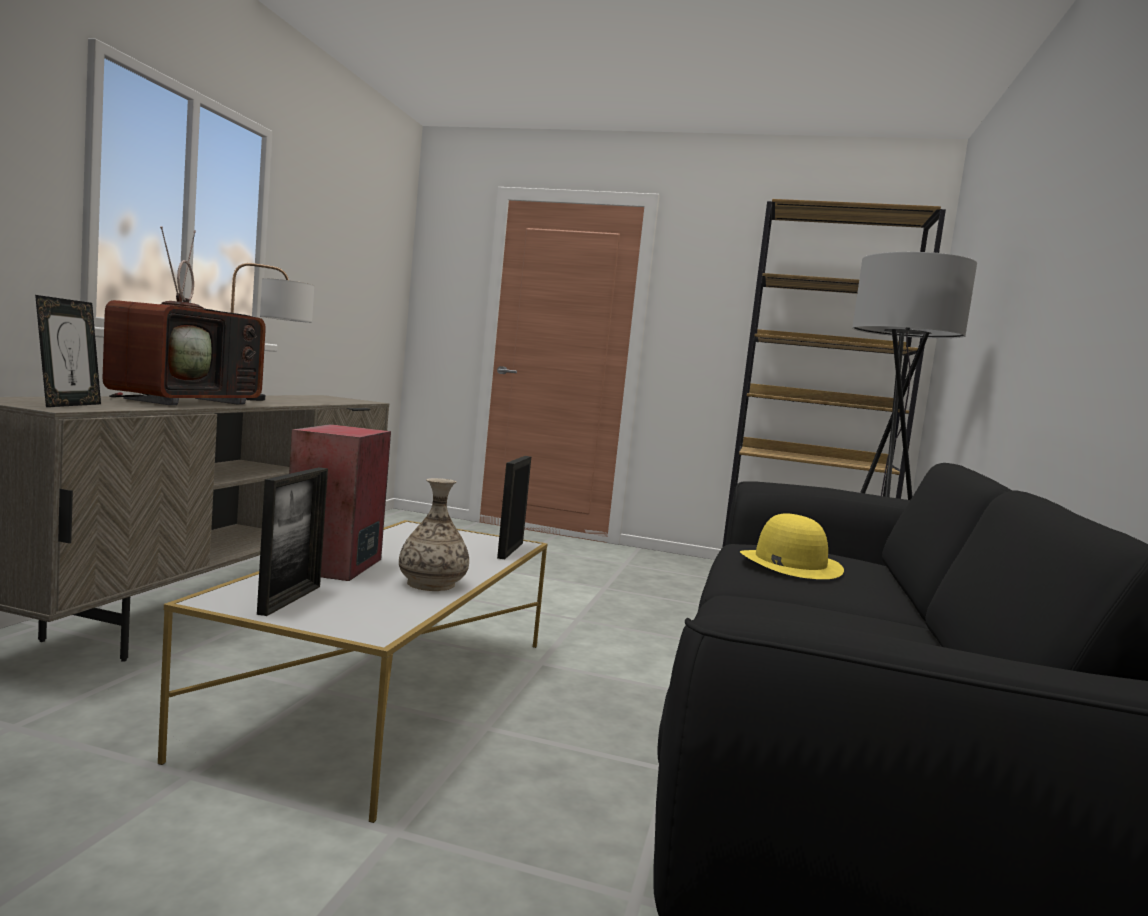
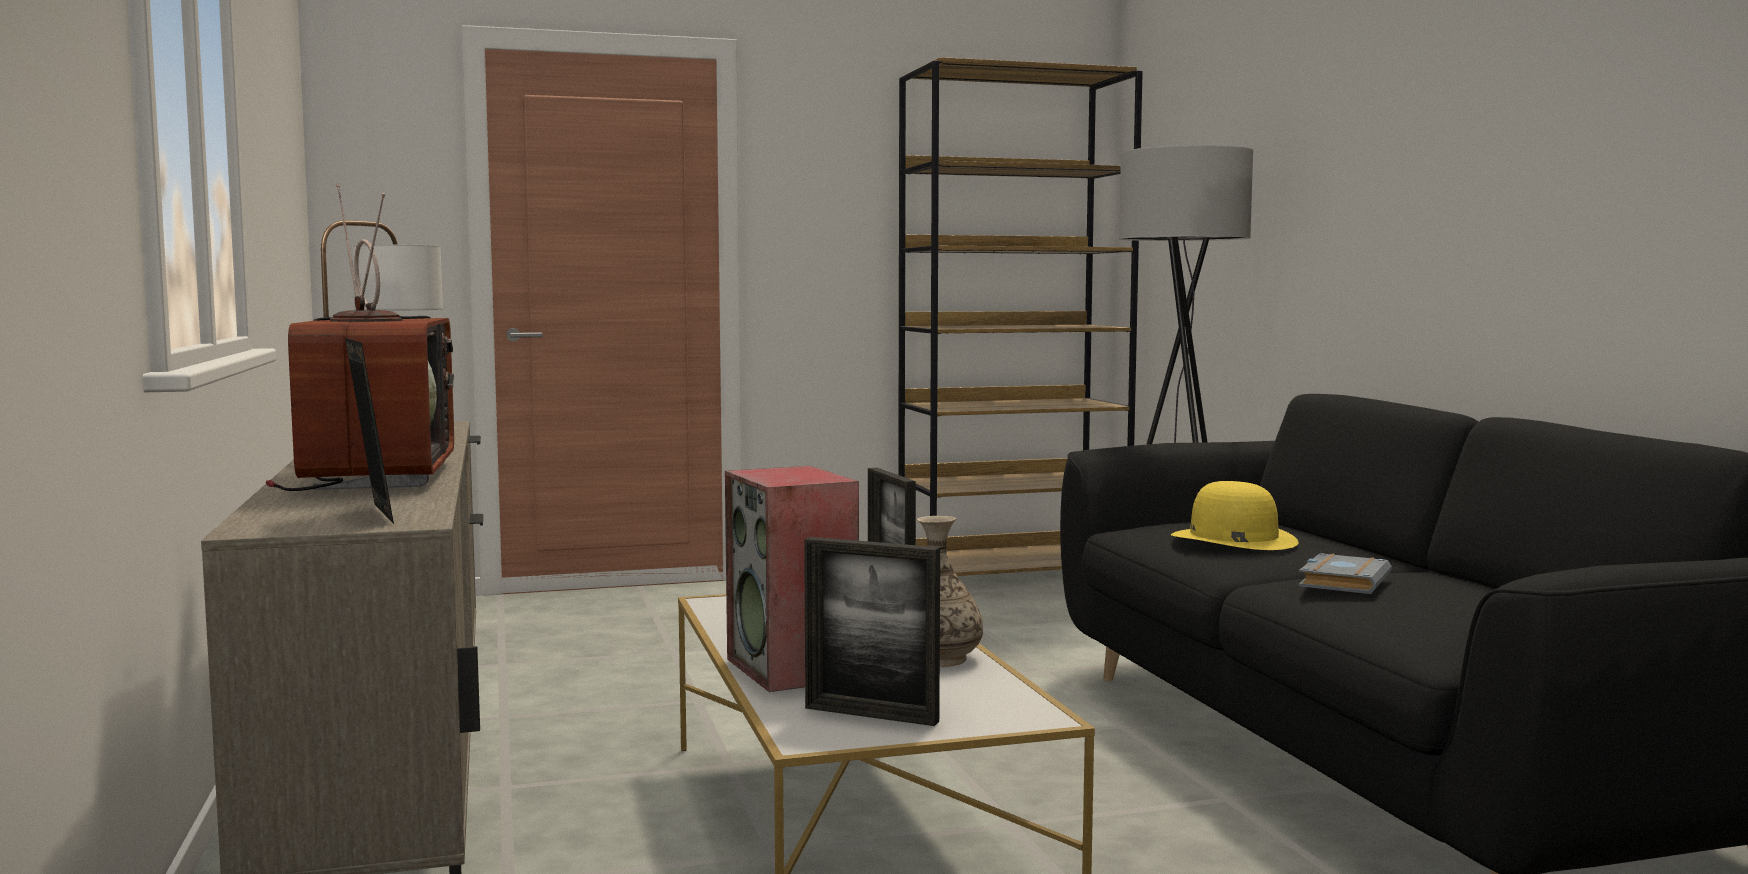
camera: 30 degrees left, 0 degrees up
(290, 599) = (871, 715): picture frame -> picture frame turned 135 degrees clockwise
(782, 608) = (1341, 582): none -> grey book

